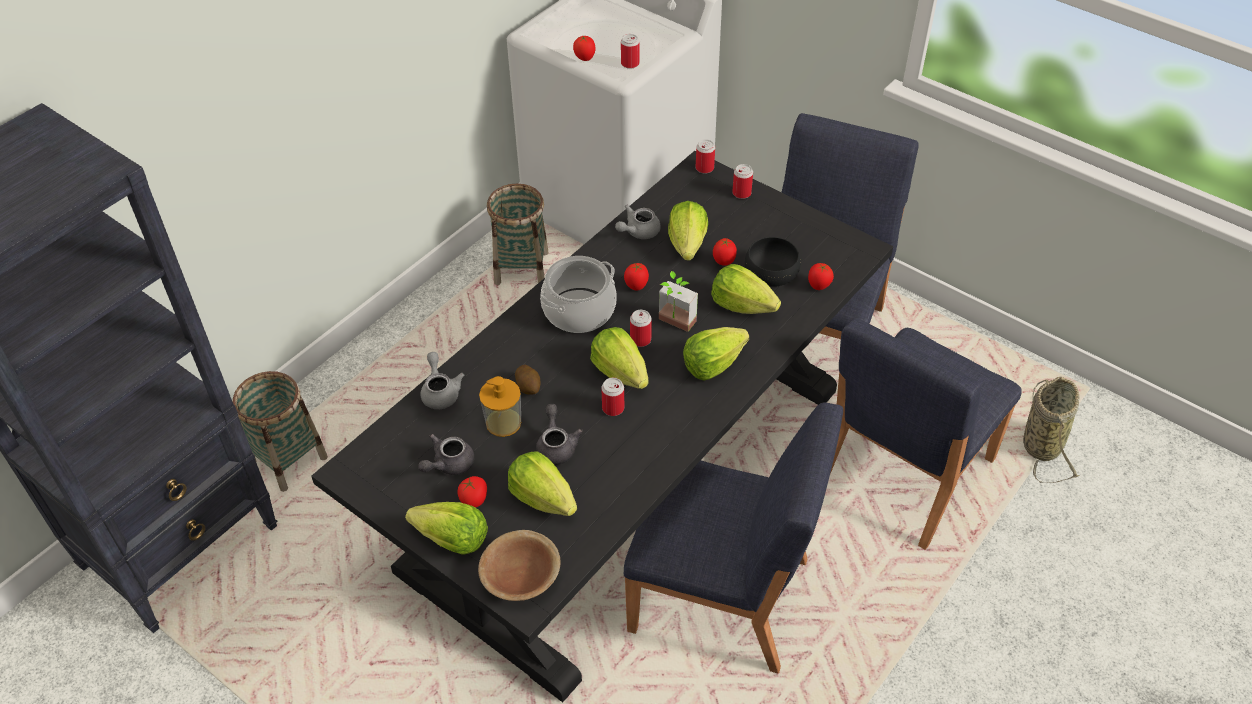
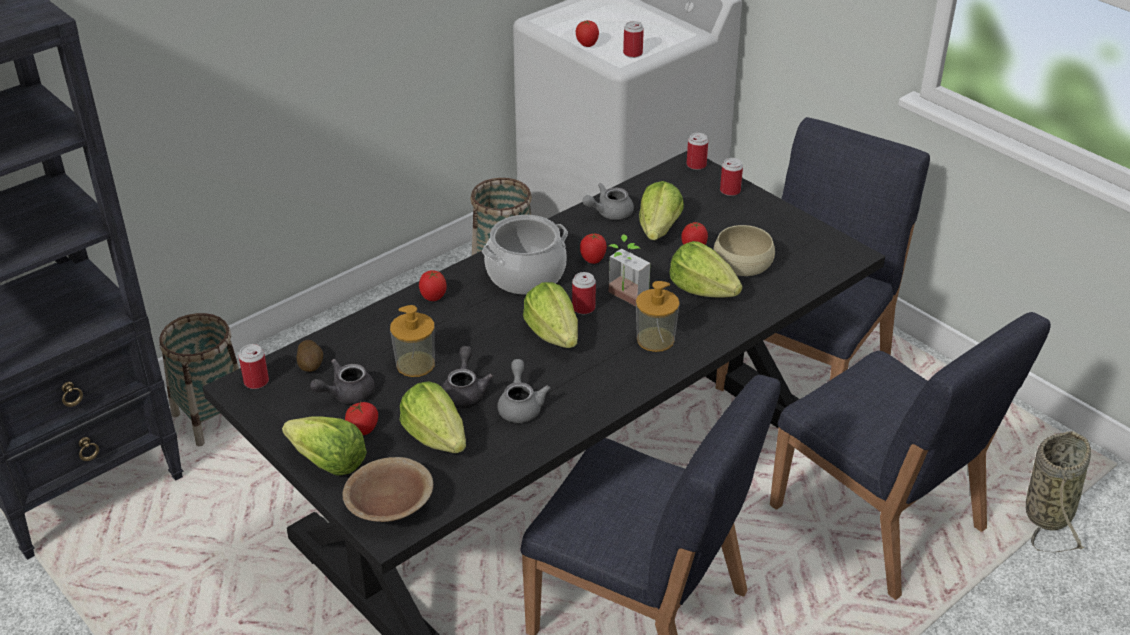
camera: 10 degrees right, 10 degrees down
(440, 391) = (358, 329): grey teapot -> grey teapot (520, 406)
(528, 387) = (452, 335): potato -> potato (311, 365)
(613, 408) = (536, 366): can -> can (256, 382)
(712, 364) = (655, 339): lettuce -> soap dispenser
(771, 273) = (742, 265): black bowl -> beige bowl
(818, 286) = (792, 282): tomato -> tomato (433, 298)
(903, 472) = (878, 520): blue chair -> blue chair turned 90 degrees counterclockwise

